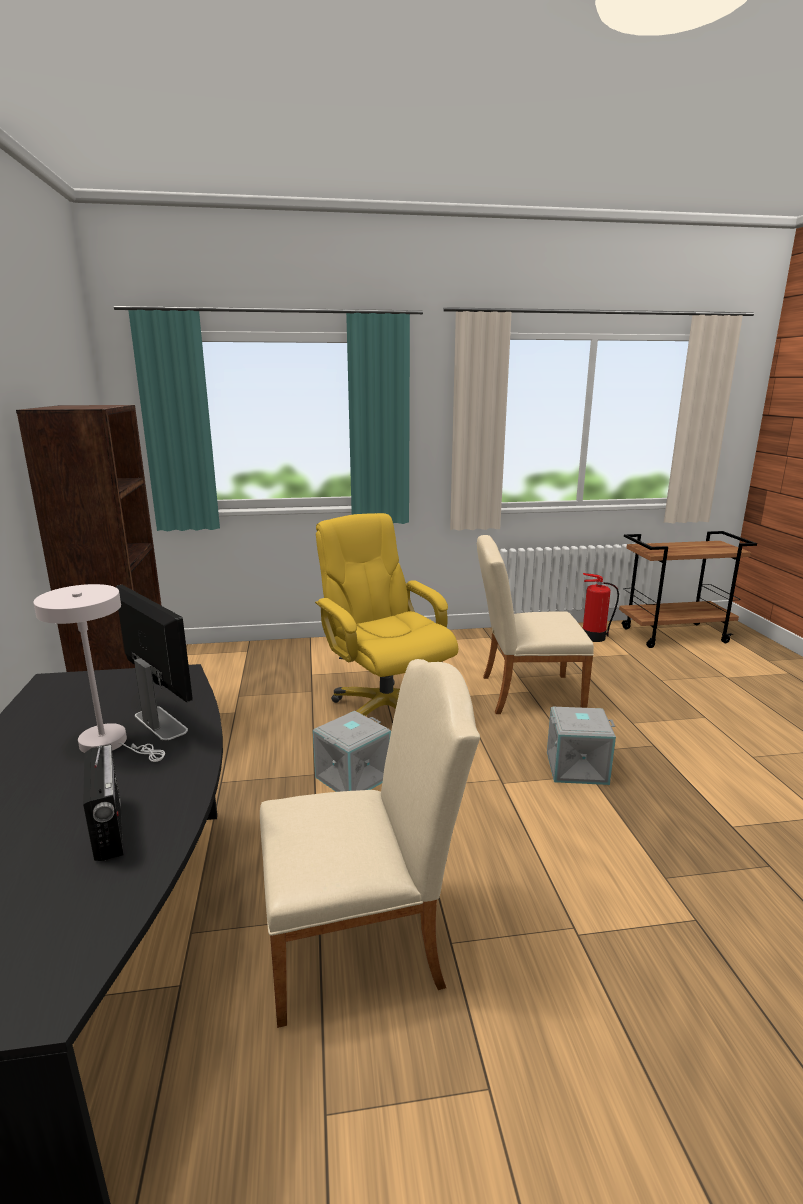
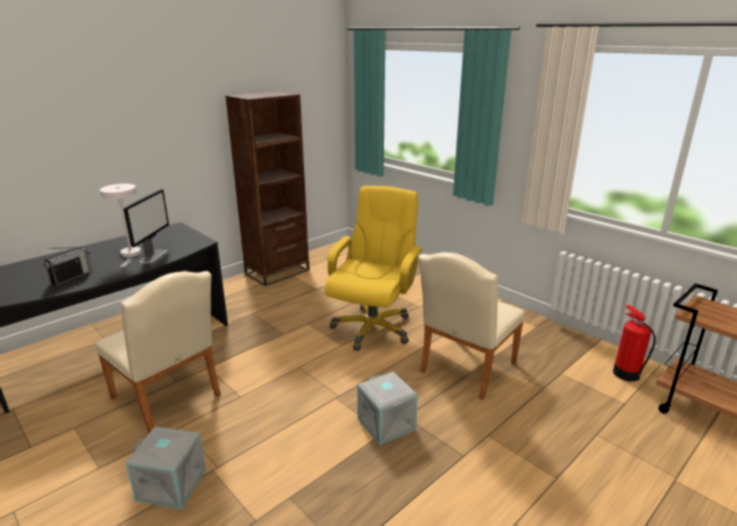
camera: 55 degrees right, 5 degrees up
(352, 776) = (292, 345): grey storage box -> grey storage box (172, 483)
(523, 693) = (465, 370): beige chair -> beige chair turned 105 degrees counterclockwise

